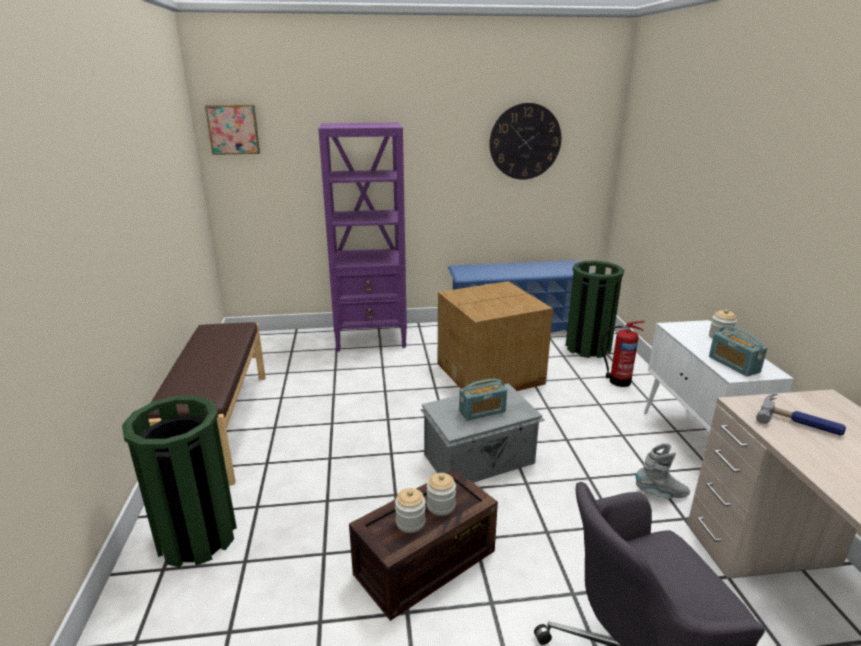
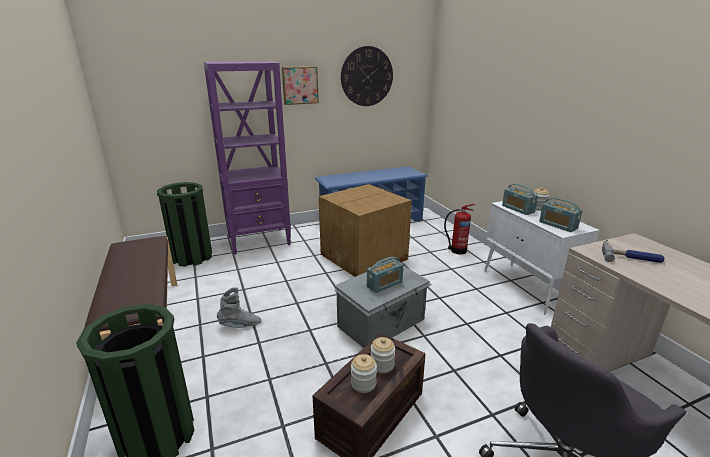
camera: 15 degrees left, 0 degrees up
(233, 129) = (121, 68): picture -> picture (300, 85)
(588, 347) = (427, 229): green trash can -> green trash can (192, 257)
(661, 494) = (520, 327): grey boot -> grey boot (240, 325)
(689, 336) = (517, 209): none -> radio

